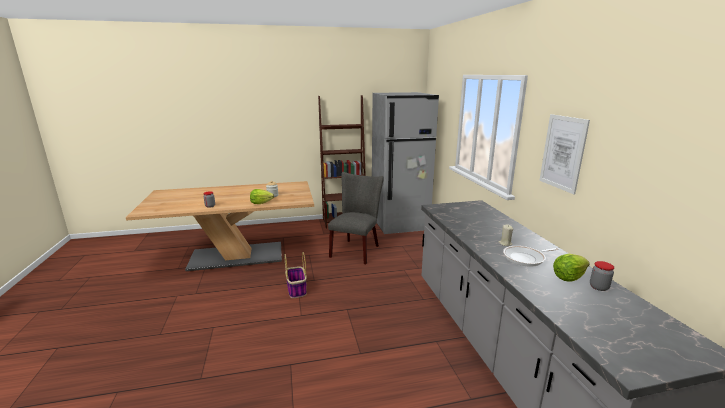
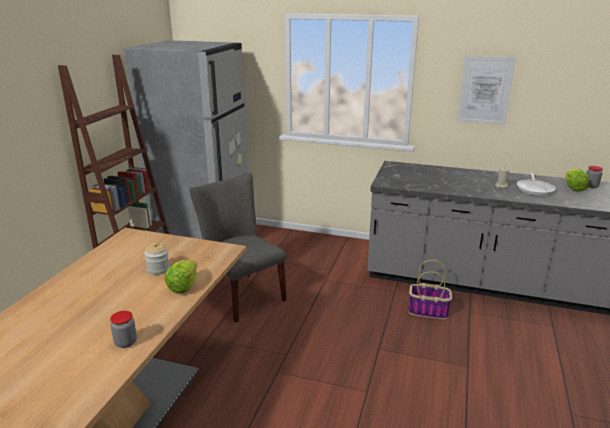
camera: 60 degrees left, 5 degrees up
(297, 290) = (299, 378): basket -> basket (428, 311)

